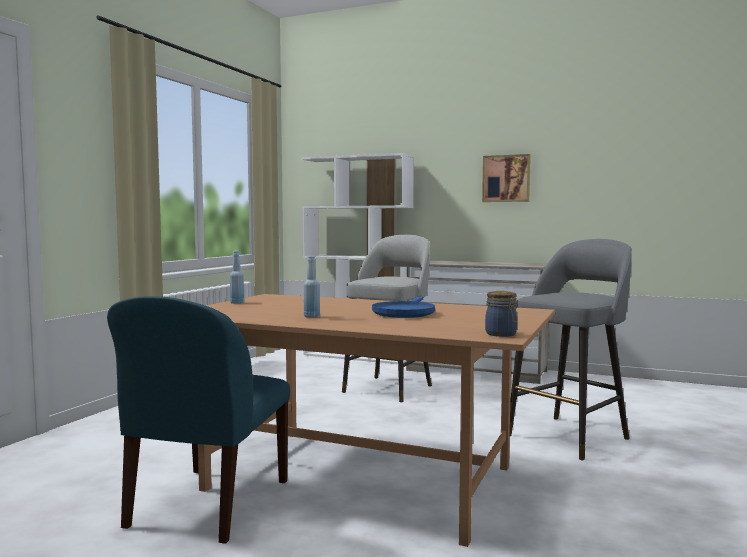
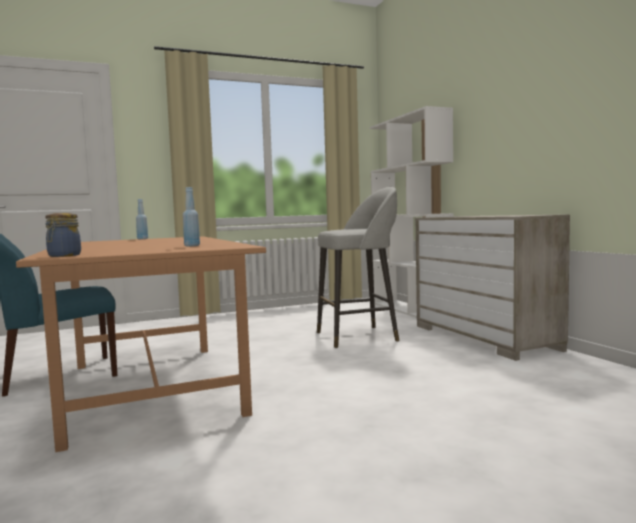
camera: 45 degrees right, 0 degrees up
(311, 316) = (99, 244): blue bottle -> blue bottle (192, 246)
(405, 312) = (159, 244): blue frying pan -> none
(506, 178) = (529, 114): picture -> none
(570, 436) = (384, 411): grey stool -> none

